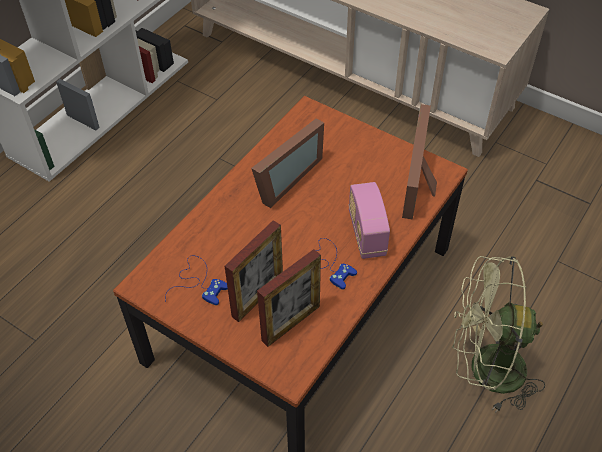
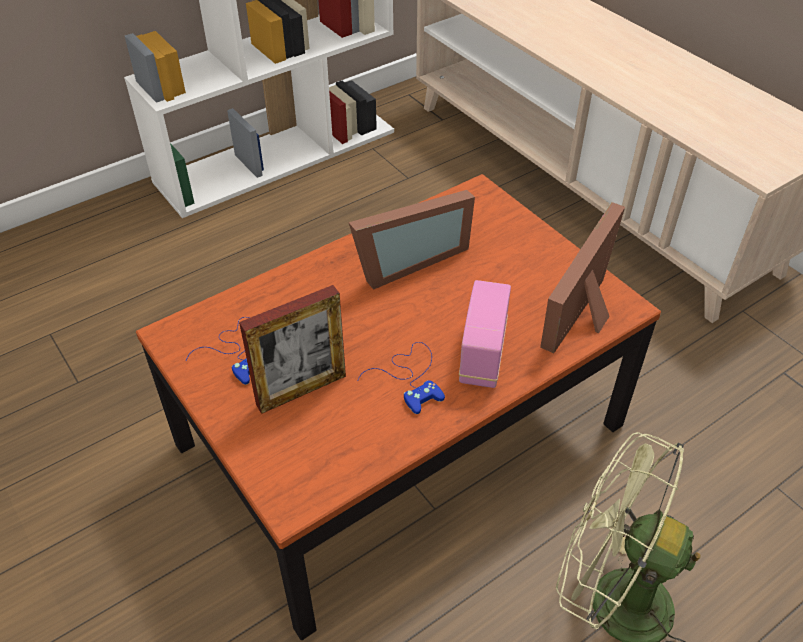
camera: 20 degrees right, 5 degrees down
(291, 323) = (326, 436): picture frame -> none

